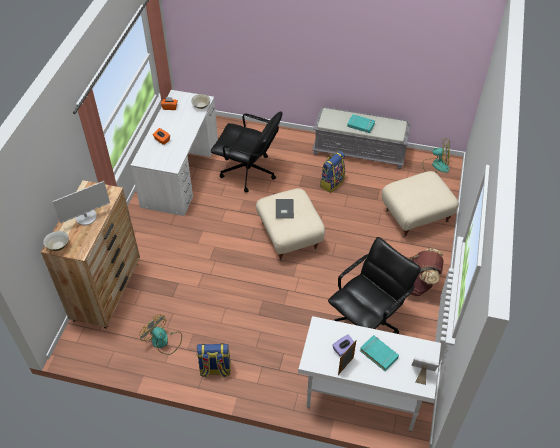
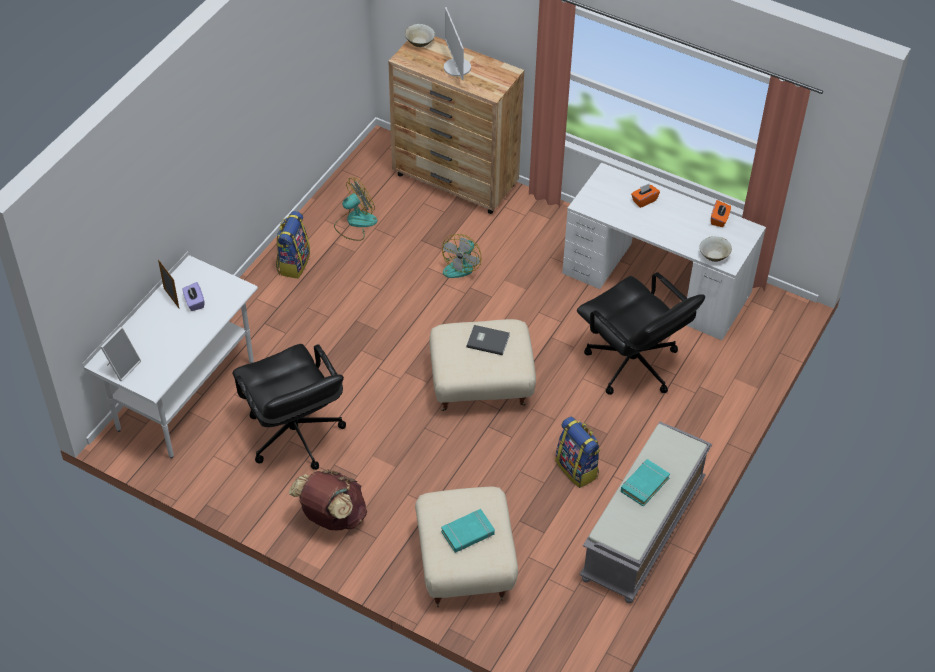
camera: 105 degrees right, 0 degrees up
(249, 172) = (632, 365): black office chair -> black office chair turned 75 degrees counterclockwise
(379, 354) = (170, 334): turquoise book -> turquoise book (468, 533)
(436, 165) = (575, 640): fan -> fan (461, 265)

